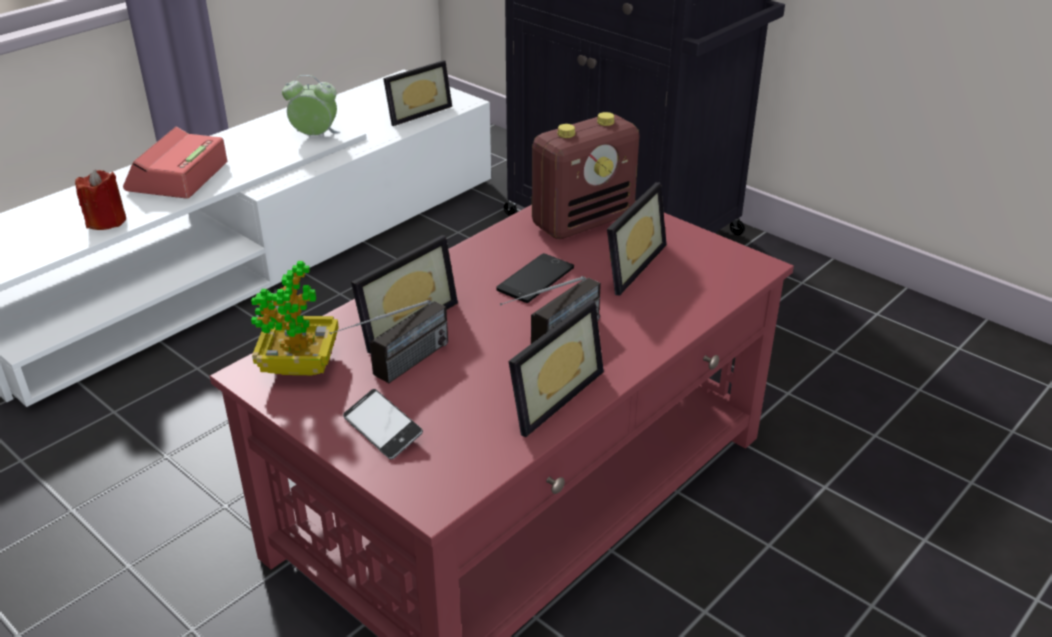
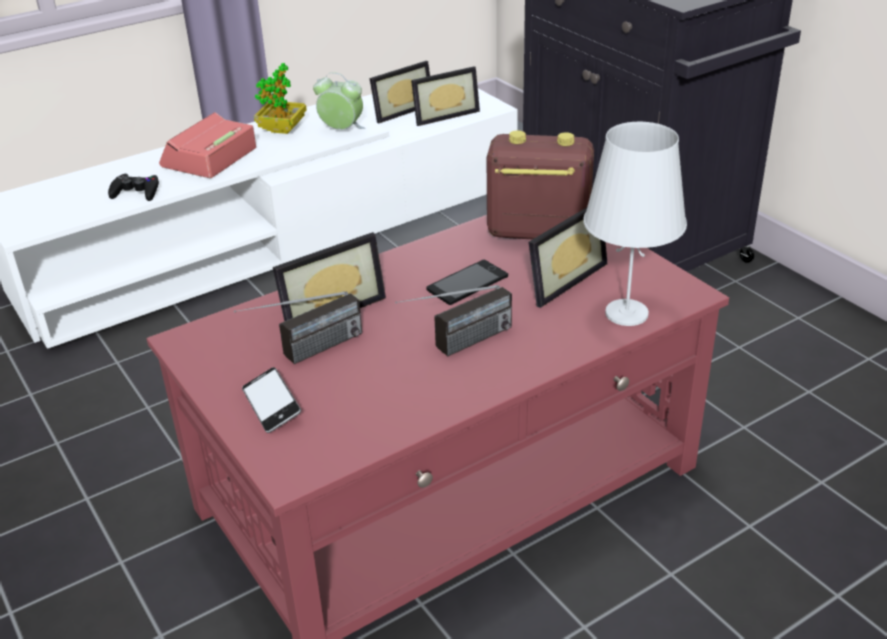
camera: 15 degrees right, 0 degrees up
(106, 221) = (136, 192): red candle -> black game controller
(300, 365) = (224, 338): potted plant -> potted plant (282, 129)
(547, 394) = (432, 393): picture frame -> picture frame (399, 110)
(584, 221) = (537, 232): radio -> radio turned 150 degrees counterclockwise
(704, 291) = (626, 313): none -> white table lamp

